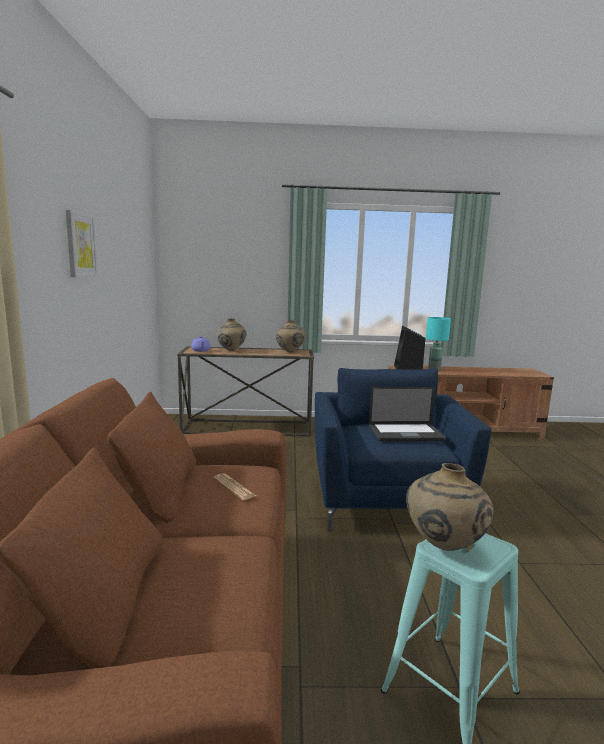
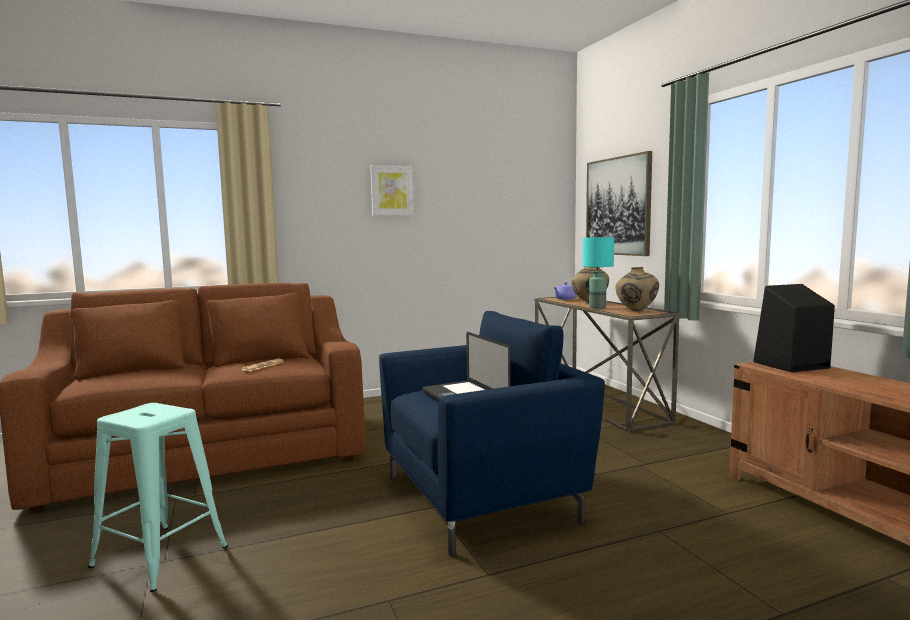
camera: 70 degrees right, 5 degrees down
(220, 270) = (618, 206): none -> picture
(434, 369) = (840, 376): turquoise table lamp -> turquoise table lamp (596, 307)
(443, 547) = (147, 407): beige vase -> none

